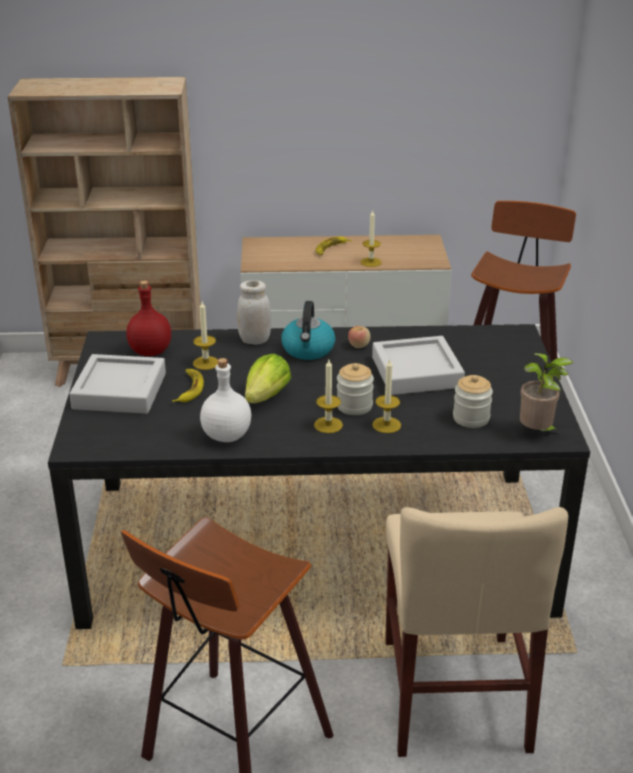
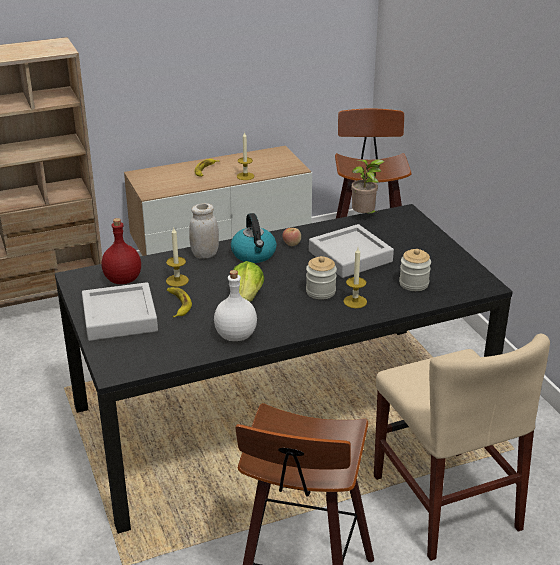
camera: 20 degrees left, 0 degrees up
(328, 425) = (310, 310): candle -> none
(537, 433) = (468, 285): potted plant -> potted plant (364, 216)

